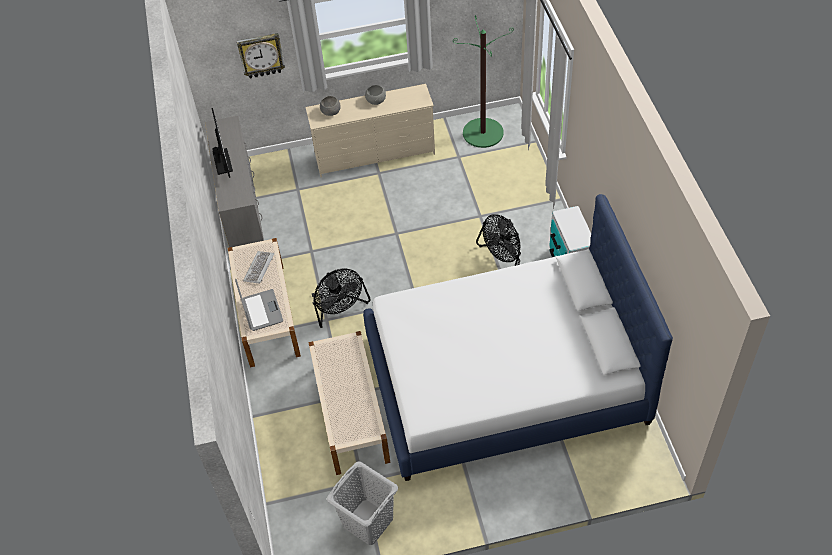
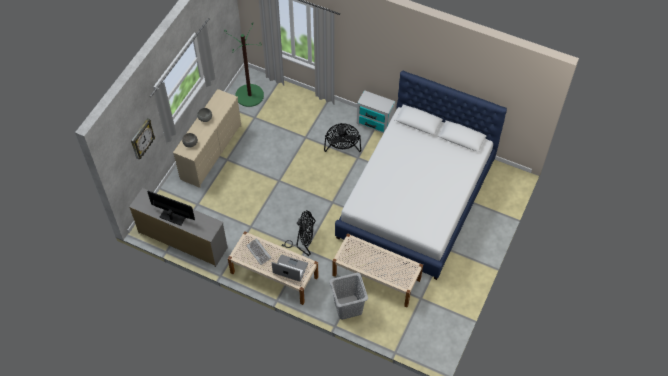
camera: 55 degrees left, 5 degrees up
(368, 521) = (445, 310): grey laundry basket -> grey laundry basket (347, 307)

